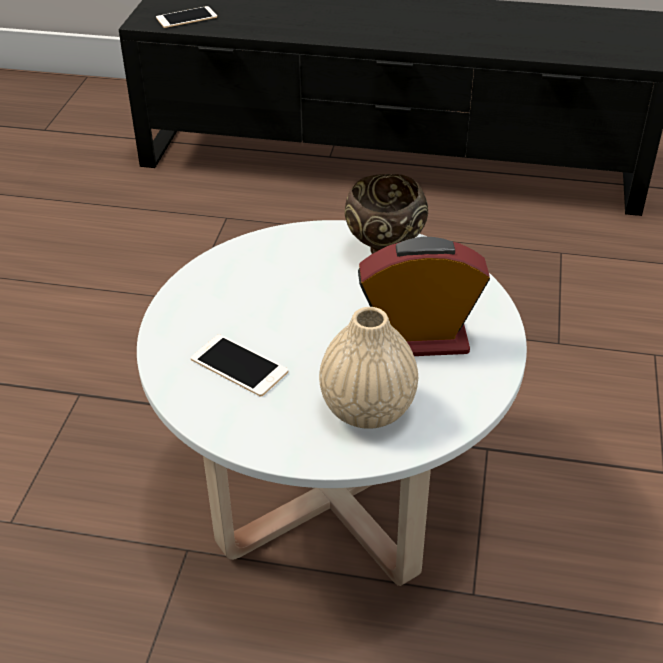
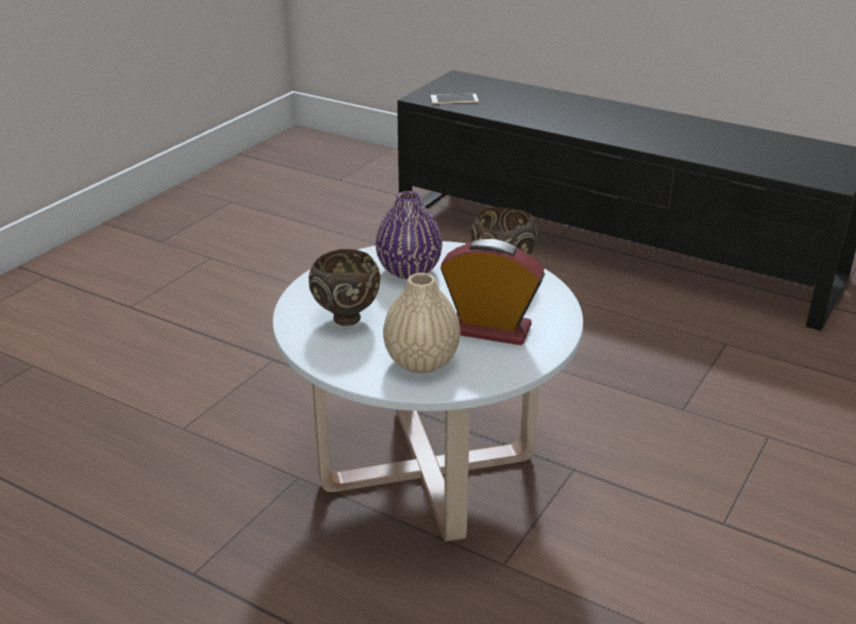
camera: 20 degrees right, 10 degrees down
(239, 365) = (346, 317): phone -> brown bowl
(275, 276) = (409, 270): none -> purple vase

